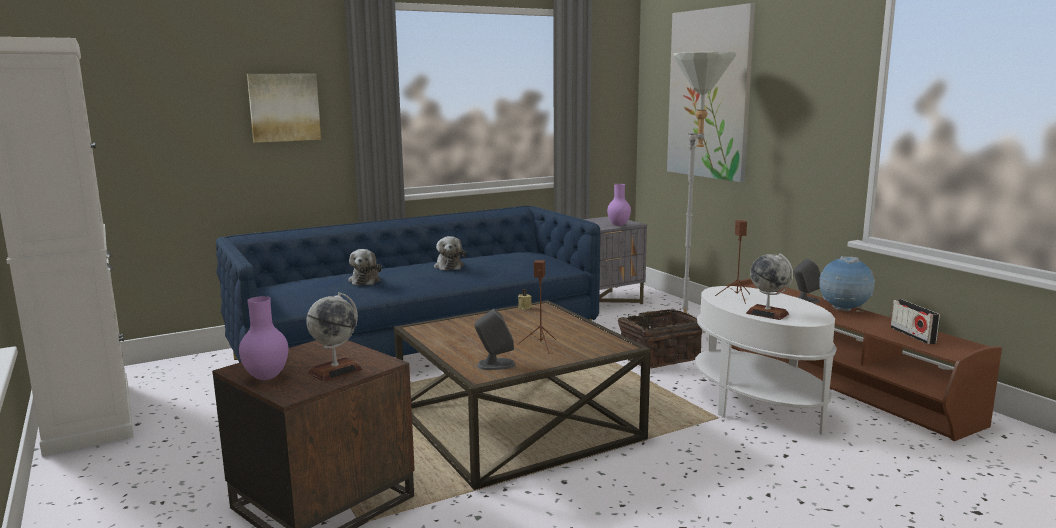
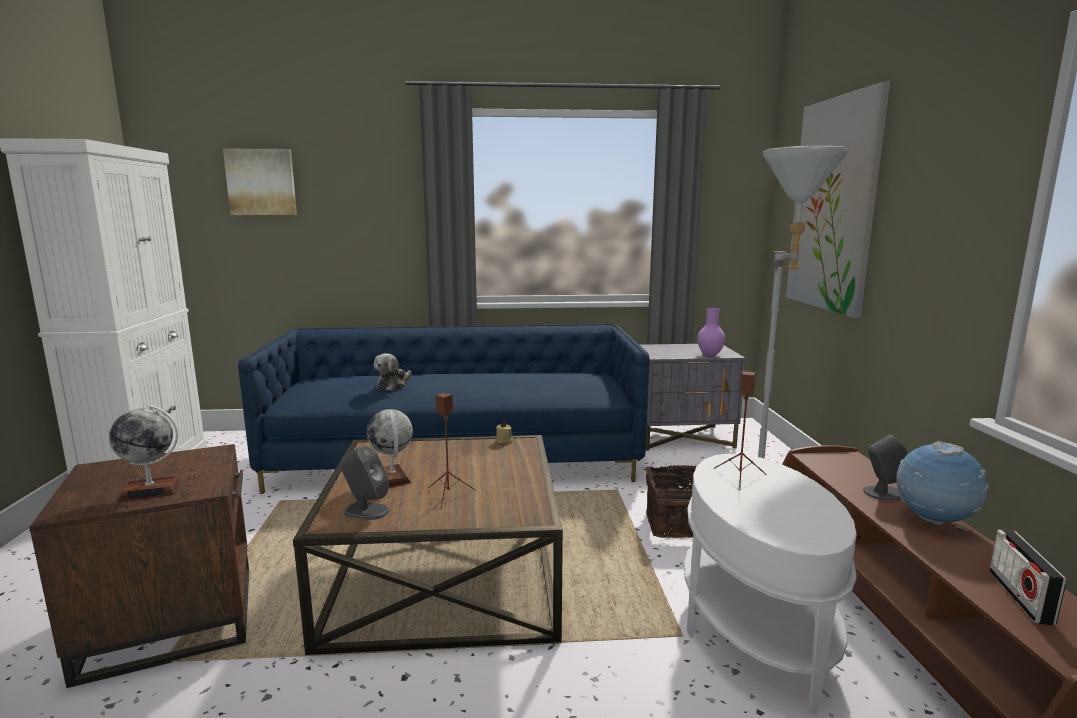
camera: 25 degrees right, 0 degrees up
(265, 377) = (89, 484): purple vase -> none
(284, 107) = (366, 212): picture -> picture (261, 182)
(449, 266) = (487, 380): plush toy -> none
(767, 313) = (751, 513): globe -> globe (392, 478)

